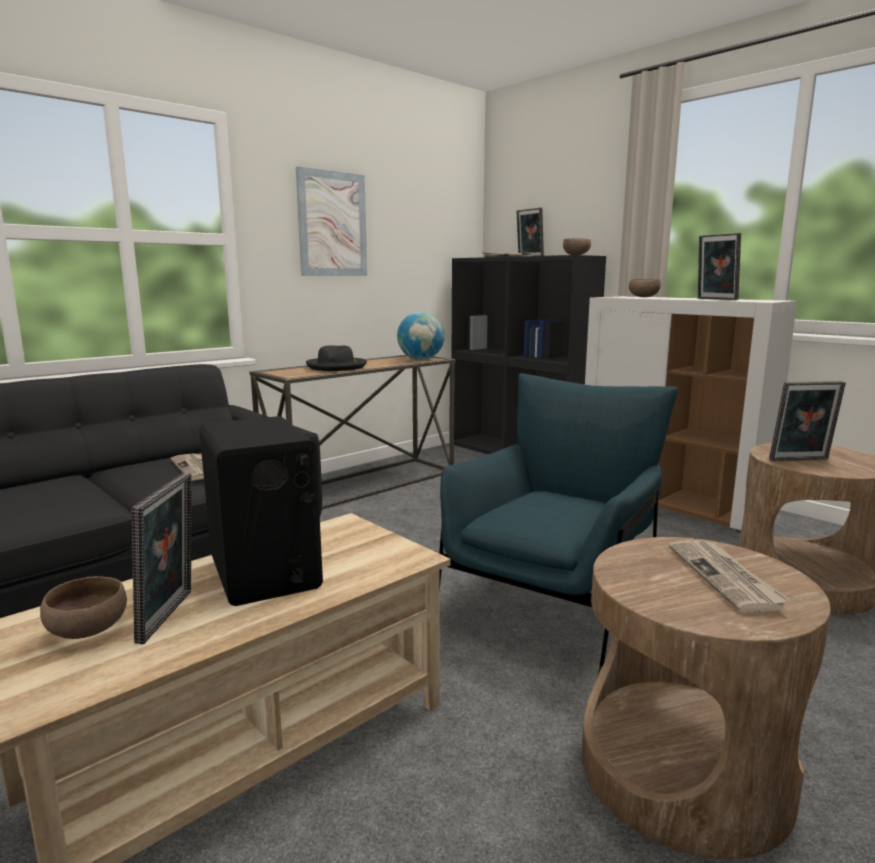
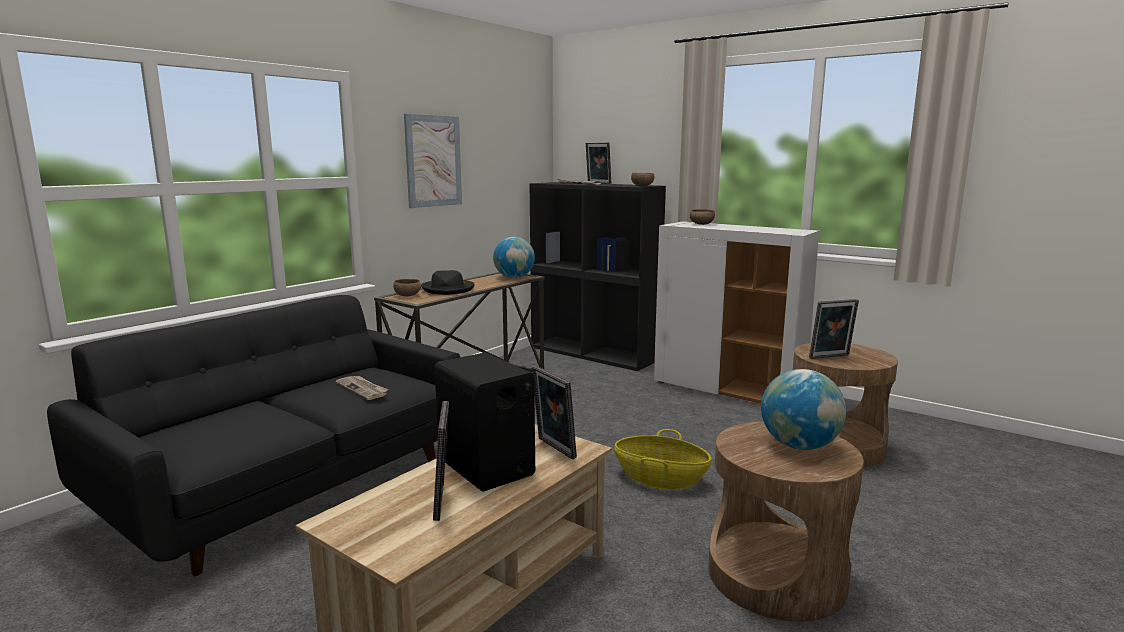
camera: 10 degrees left, 0 degrees up
(90, 630) = (393, 516): brown bowl -> brown bowl (408, 296)
(552, 606) = (660, 479): blue armchair -> basket
(715, 299) = (759, 229): picture frame -> picture frame (553, 449)
(725, 577) = (799, 446): newspaper -> globe

